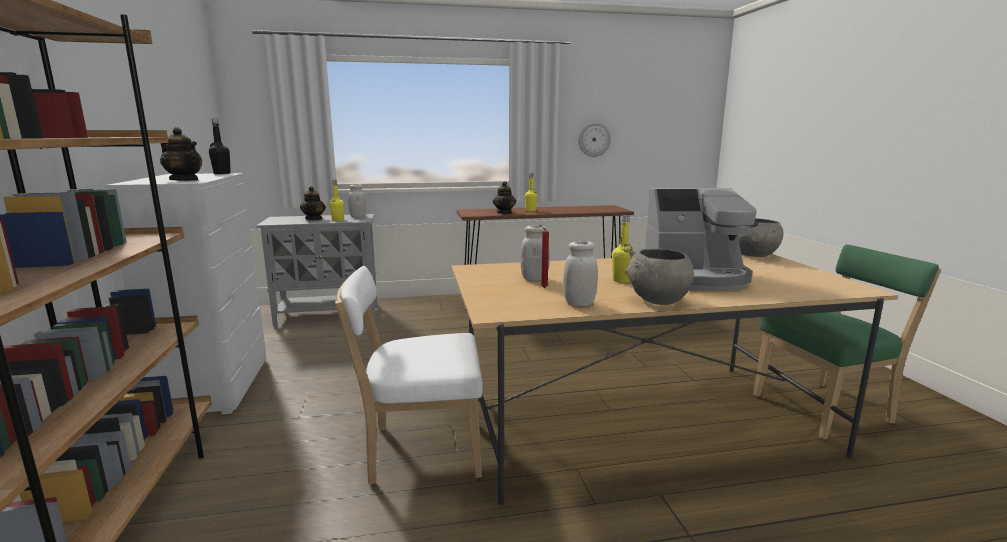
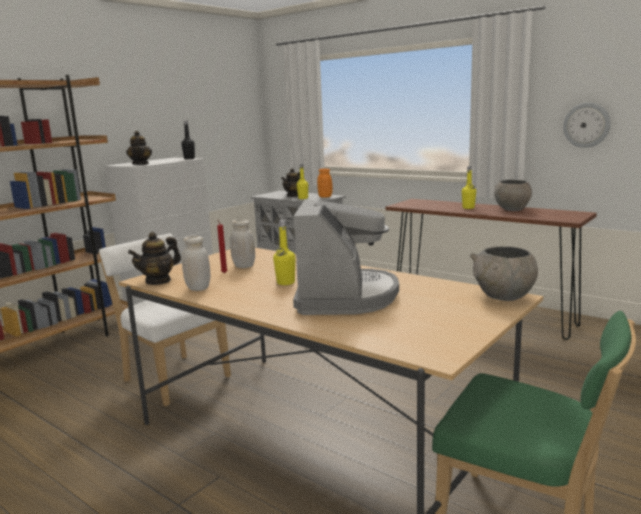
camera: 50 degrees right, 0 degrees up
(358, 216) = (325, 197): white jar -> orange jar
(504, 213) = (434, 207): teapot -> teapot (158, 281)
(657, 300) = (242, 302): grey bowl -> grey bowl (512, 209)
(694, 277) = (345, 296): coffee machine -> coffee machine turned 135 degrees counterclockwise

